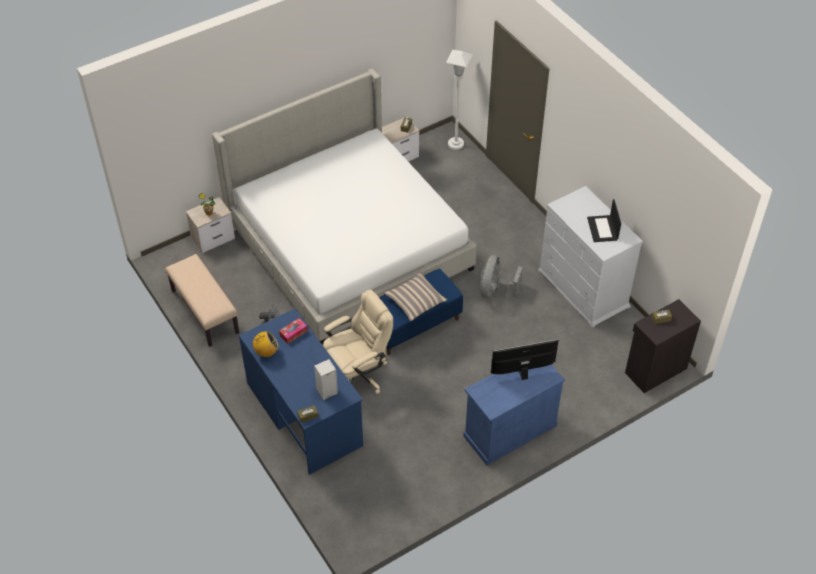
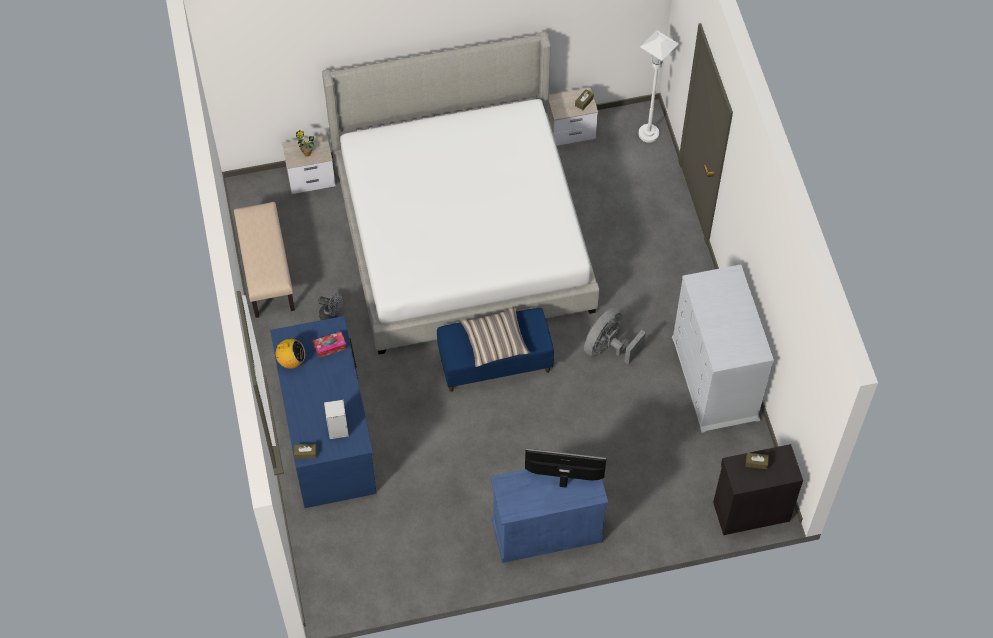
camera: 20 degrees right, 10 degrees up
(358, 373) = (406, 404): beige office chair -> none
(603, 229) = (733, 329): laptop -> none

